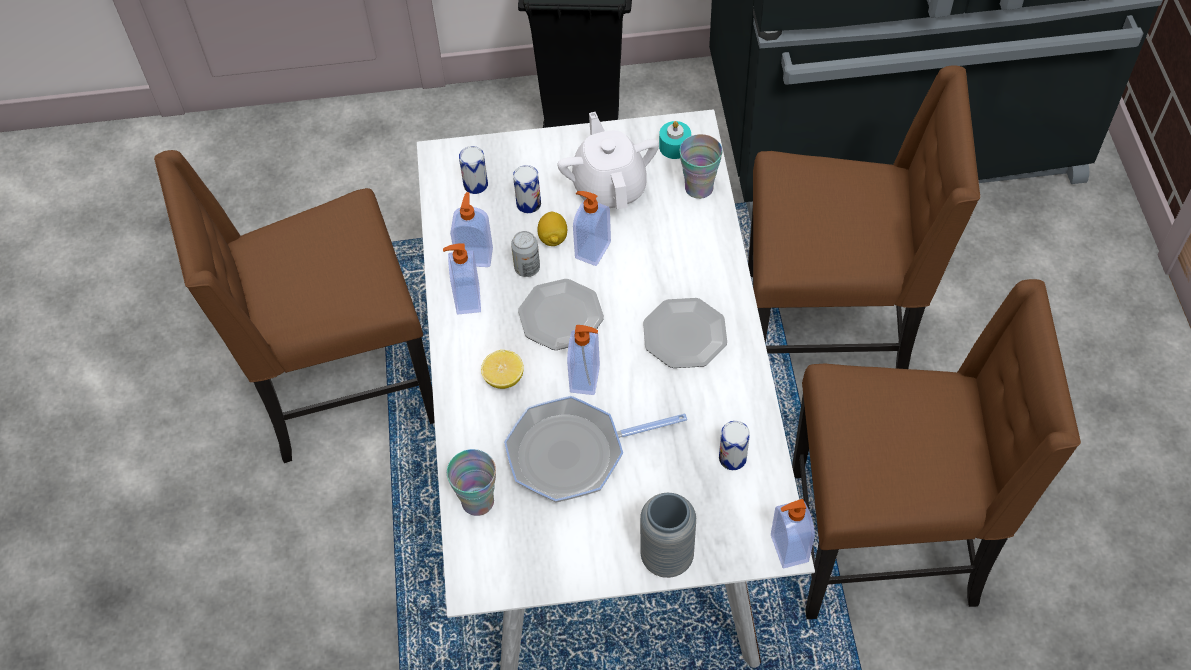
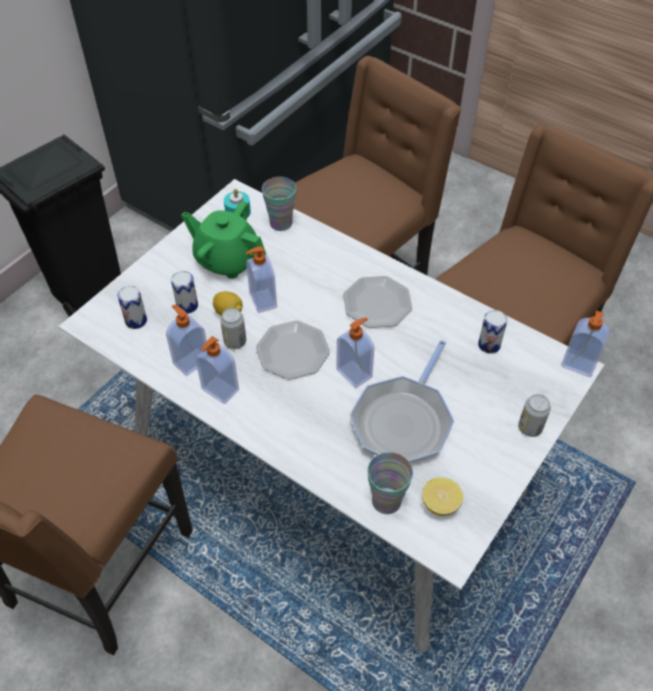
camera: 50 degrees left, 5 degrees down
(503, 378) = (305, 415): lemon -> lemon (440, 504)
(609, 187) = (227, 260): white teapot -> green teapot
(667, 557) = (529, 428): grey vase -> can

